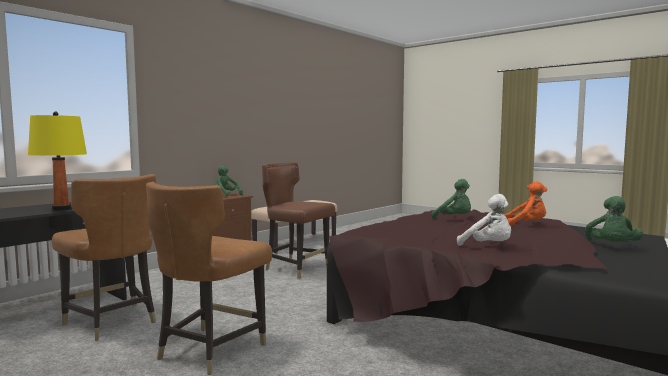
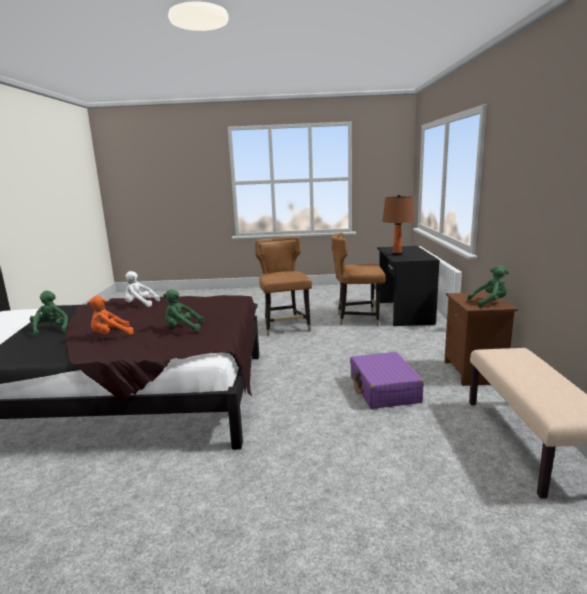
camera: 140 degrees right, 10 degrees up
(62, 208) = (397, 254): yellow table lamp -> brown table lamp
(297, 268) = (384, 389): brown chair -> purple suitcase

